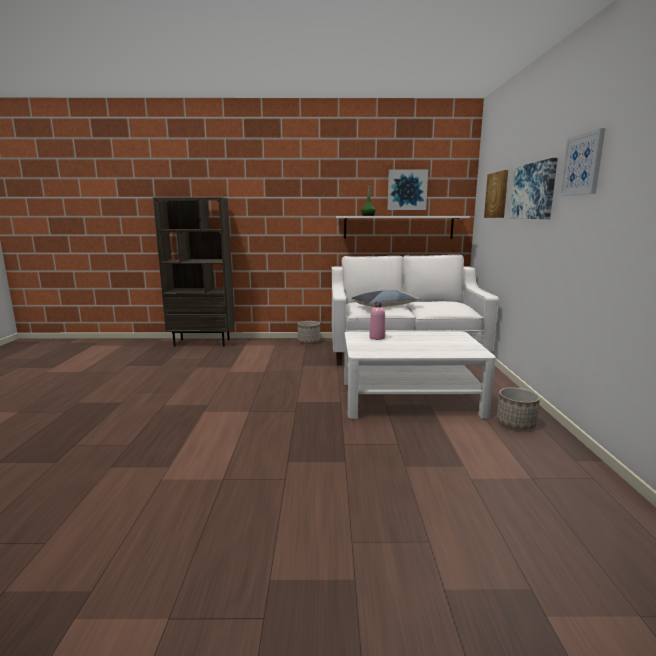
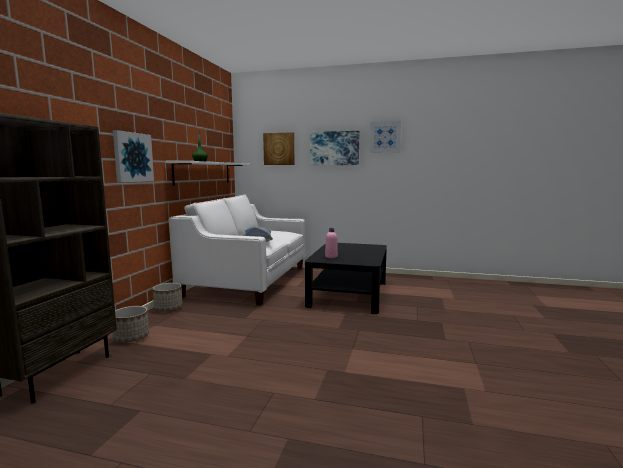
camera: 75 degrees left, 5 degrees down
(407, 190) = (205, 139): picture -> picture (132, 157)
(410, 398) = (348, 294): white coffee table -> black coffee table
(516, 423) = (392, 280): planter -> planter (131, 337)

